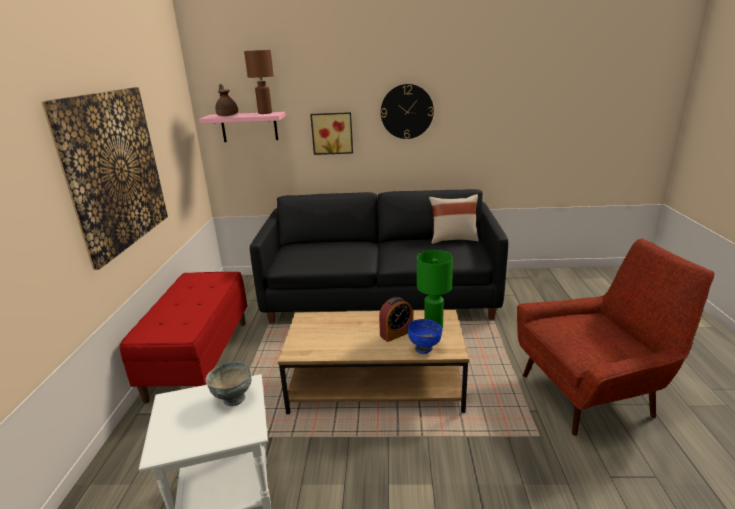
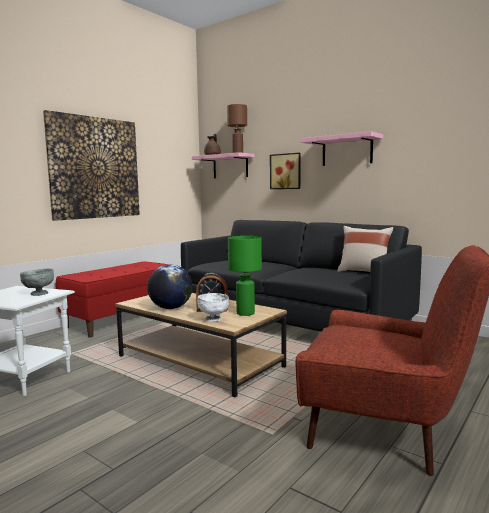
camera: 35 degrees right, 15 degrees down
(354, 346) = (170, 308): none -> globe
(407, 111) = (347, 151): wall clock -> pink shelf
(424, 348) = (213, 319): blue bowl -> white bowl

